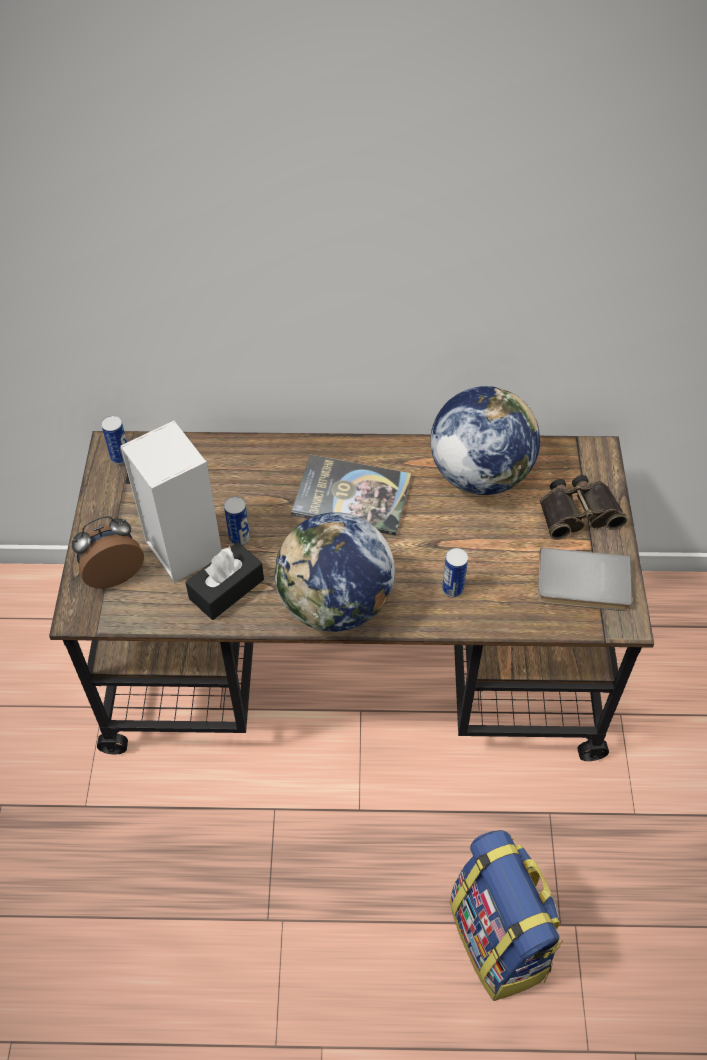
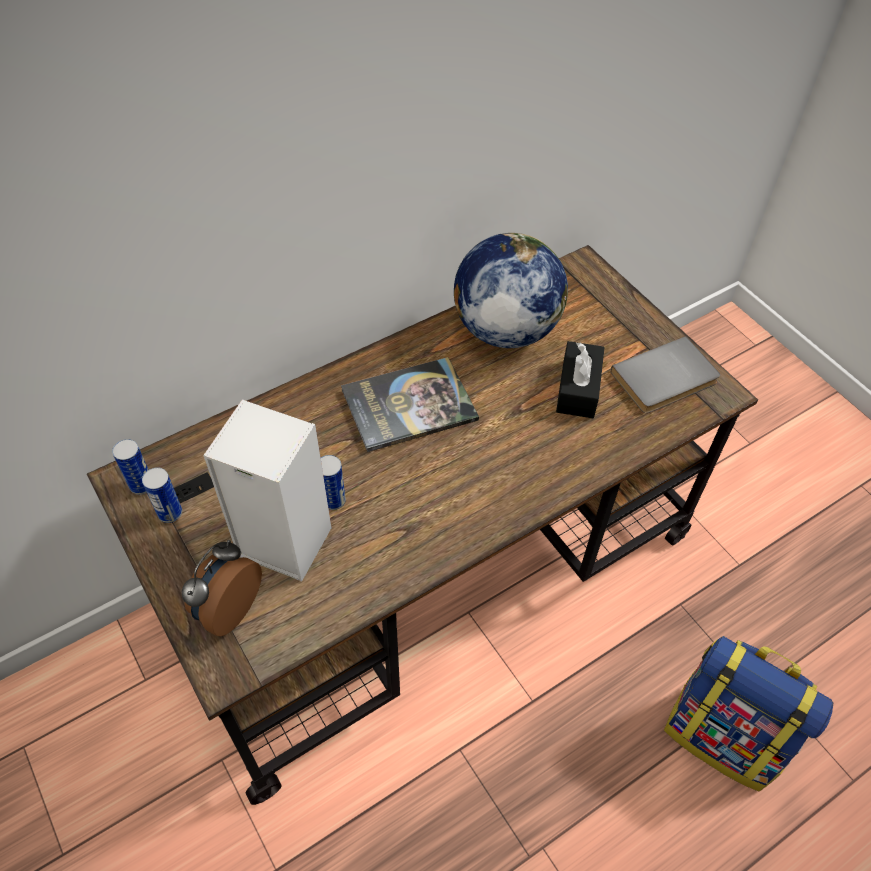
camera: 35 degrees left, 0 degrees up
(226, 589) = (361, 557): black tissue box -> black tissue box (578, 389)
(335, 605) = (477, 513): globe -> none
(452, 589) = (567, 441): can -> can (170, 513)
(578, 511) = (610, 321): binoculars -> none

